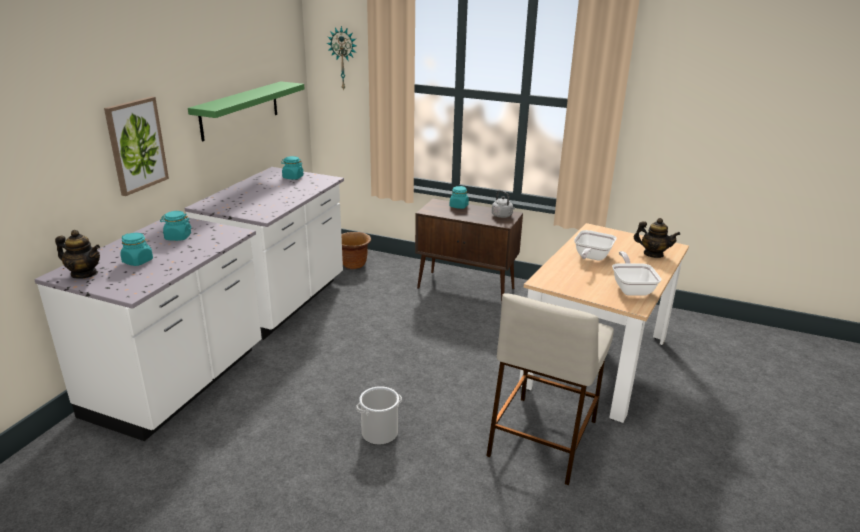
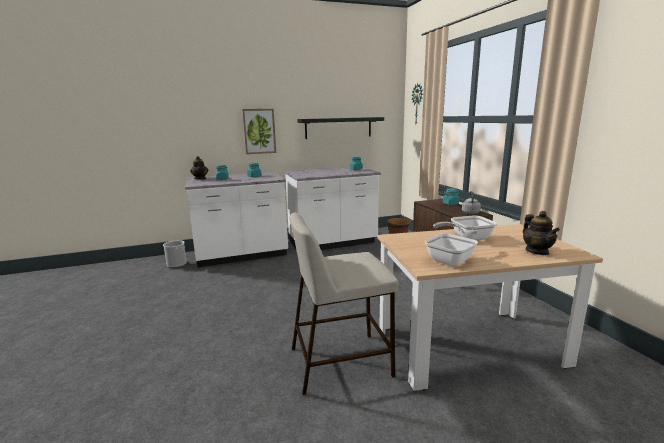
camera: 50 degrees right, 10 degrees down
(240, 110) = (338, 128): green shelf -> black shelf
(379, 433) = (268, 308): bucket -> bucket (176, 264)

